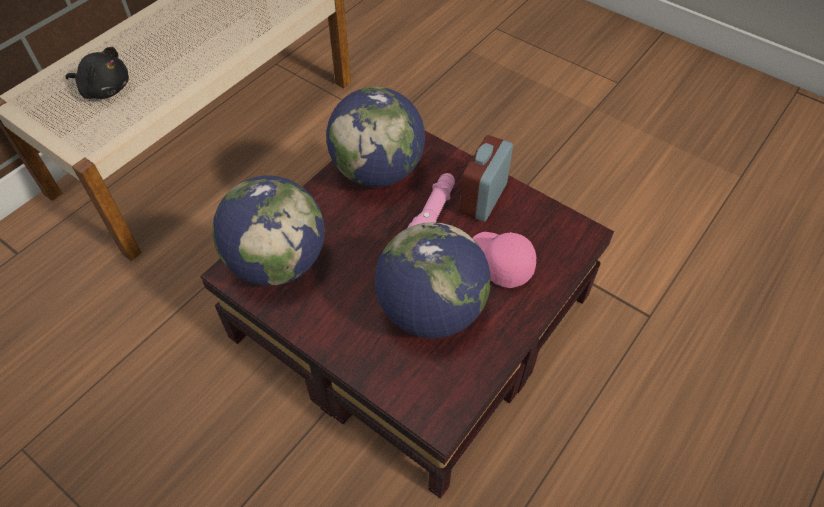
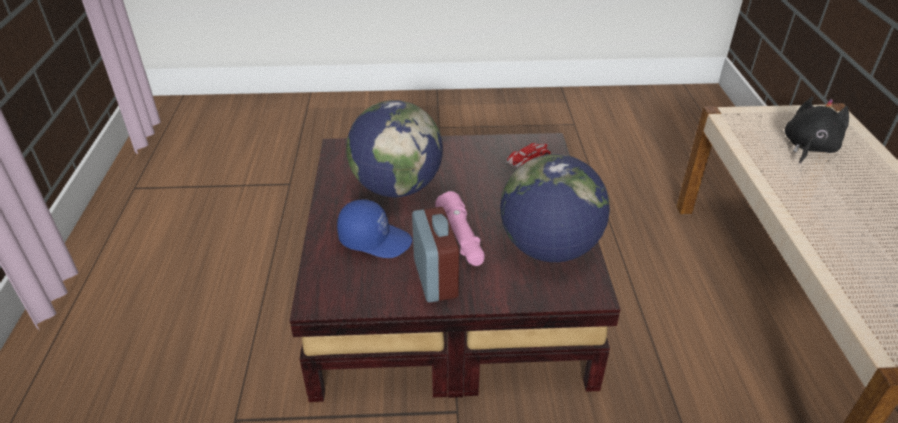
camera: 140 degrees right, 15 degrees down
(105, 89) = (808, 147): black plush toy -> black plush toy turned 150 degrees clockwise
(277, 262) = (529, 159): globe -> toy car
(499, 262) = (375, 239): pink cap -> blue cap

